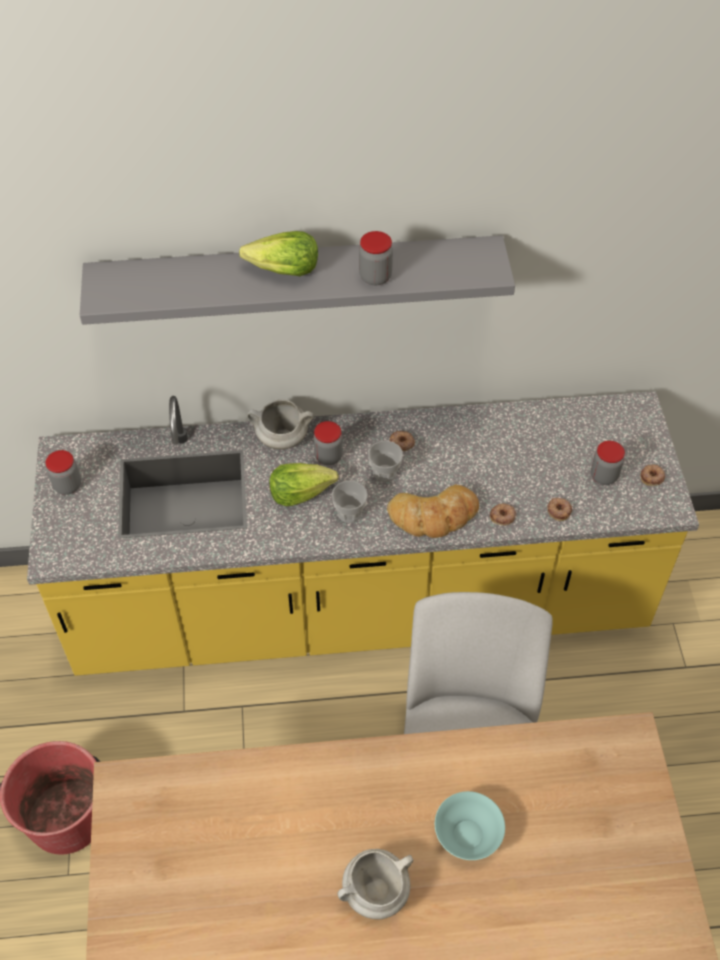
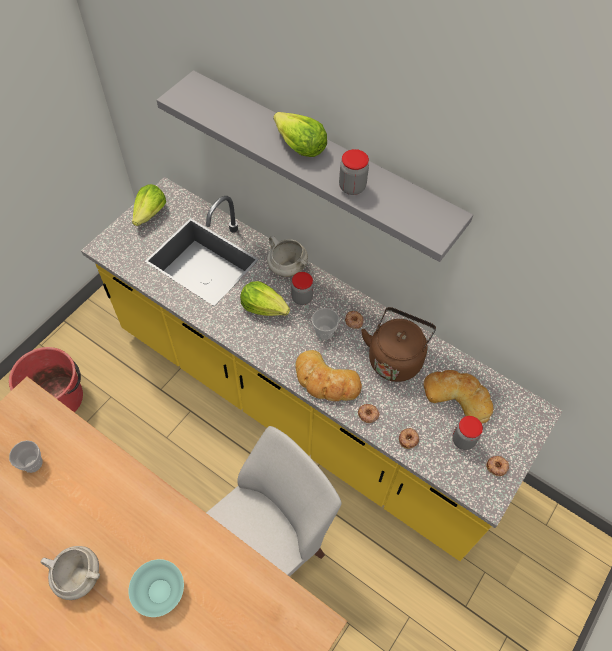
camera: 40 degrees right, 5 degrees up
(67, 485) = (150, 214): jar -> lettuce
(349, 513) = (278, 341): cup -> cup (32, 463)
(474, 448) = (395, 357): none -> brown kettle
(562, 442) = (458, 396): none -> bread

